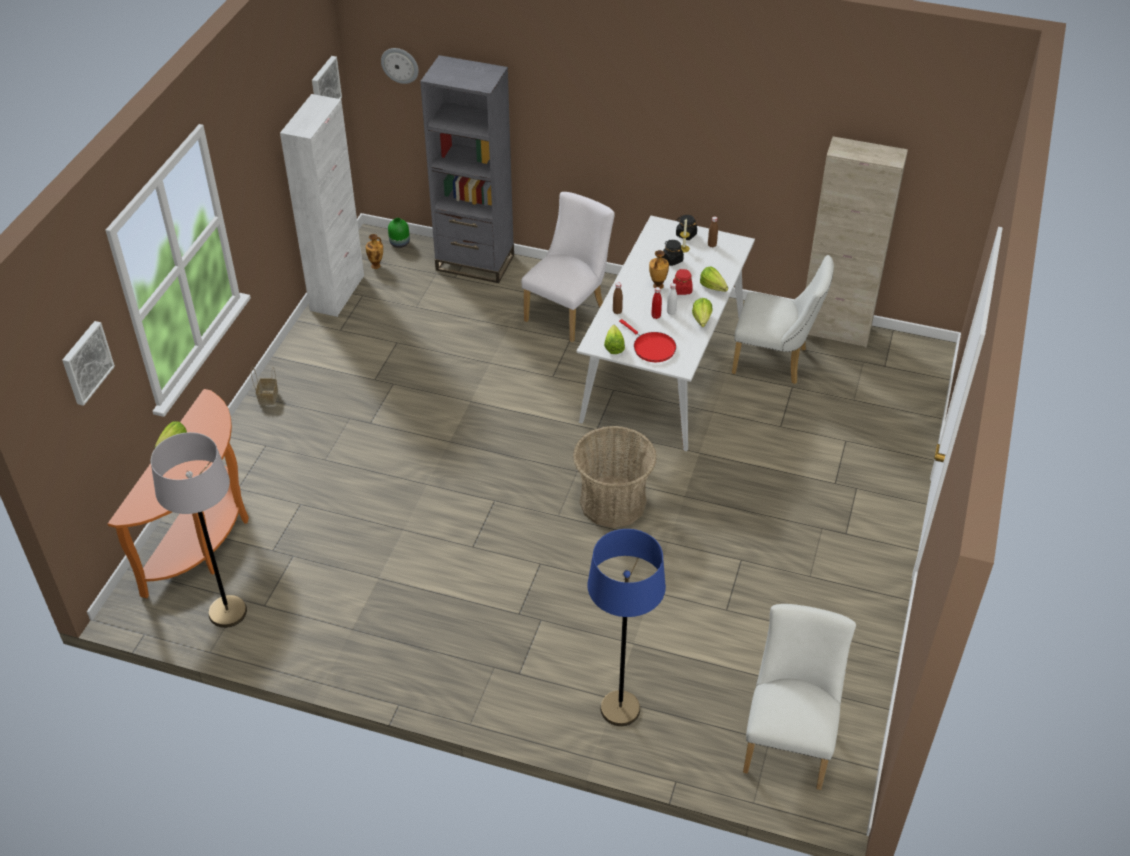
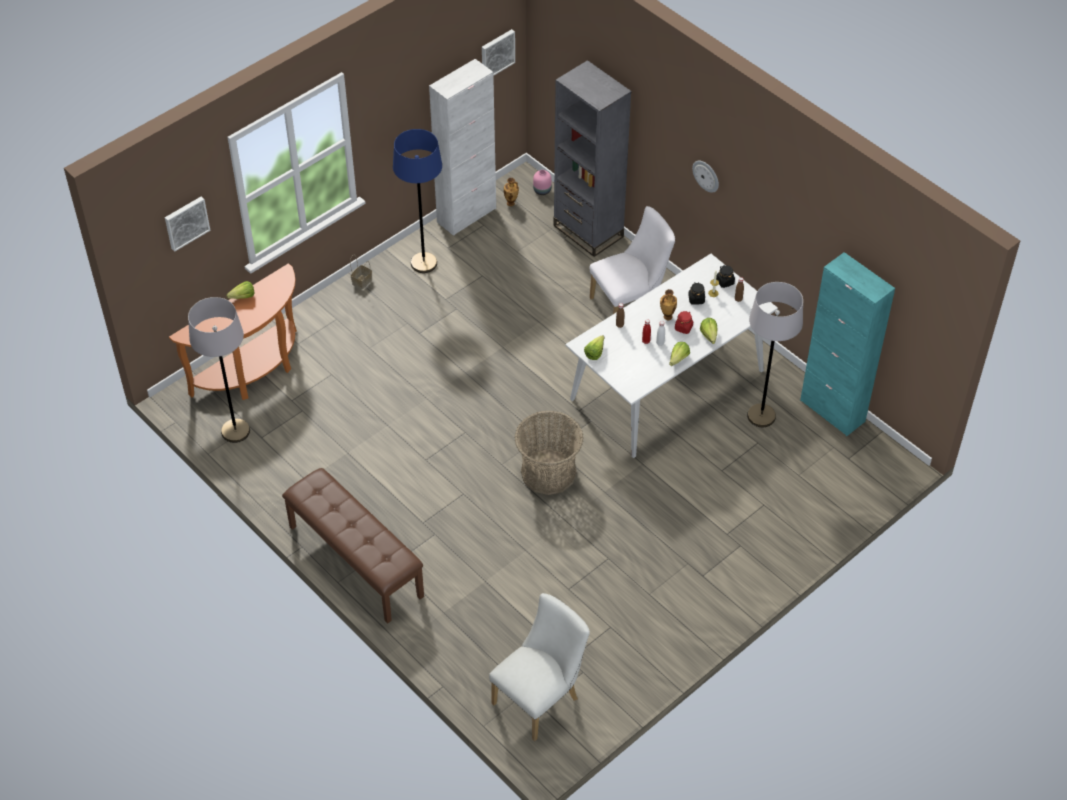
camera: 30 degrees right, 5 degrees up
(399, 243) = (542, 190): green vase -> pink vase
(400, 65) = (562, 55): wall clock -> wall clock (706, 175)
(473, 691) = (354, 561): none -> brown bench
(620, 709) = (442, 621): blue floor lamp -> blue floor lamp (424, 263)
(652, 348) = (622, 366): red frying pan -> none
(775, 362) = (761, 416): white chair -> grey floor lamp
(834, 331) = (832, 411): beige cabinet -> turquoise cabinet

